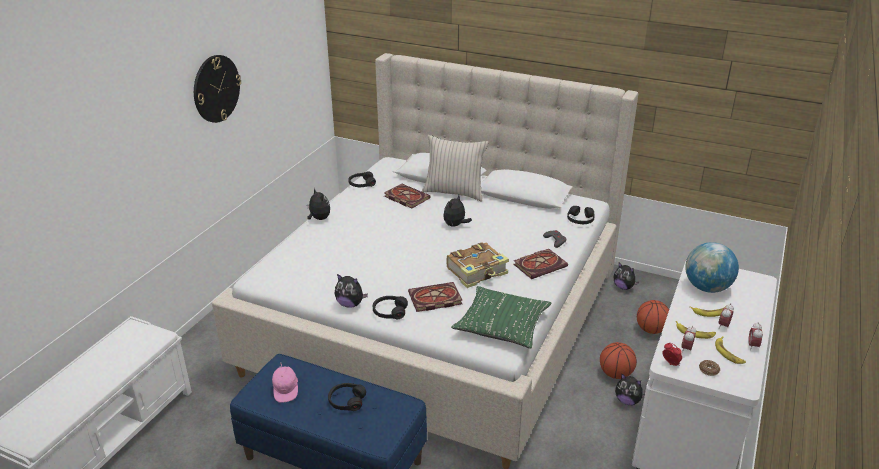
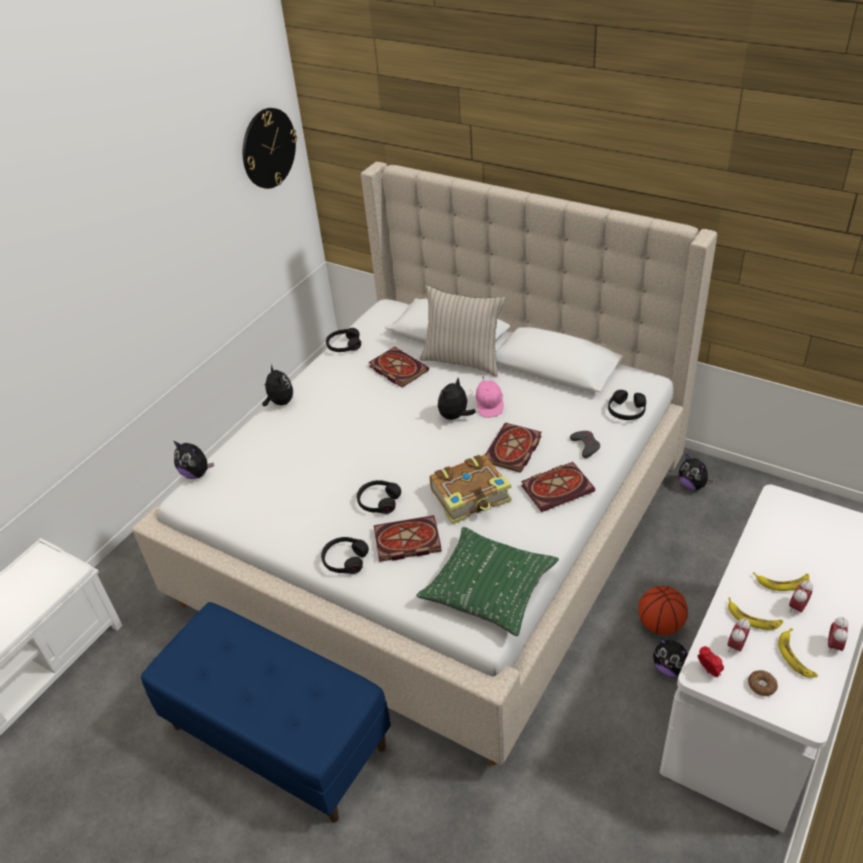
camera: 10 degrees right, 10 degrees up
(216, 88) = (136, 237): wall clock -> wall clock (268, 148)
(286, 390) = (210, 660): pink cap -> pink cap (489, 405)
(346, 401) = (282, 682): black headphones -> black headphones (378, 501)
(350, 304) = (296, 545): plush toy -> plush toy (196, 473)
(503, 244) = (513, 450): none -> book
(651, 330) = (720, 556): basketball -> none
(707, 288) = (784, 538): globe -> none

